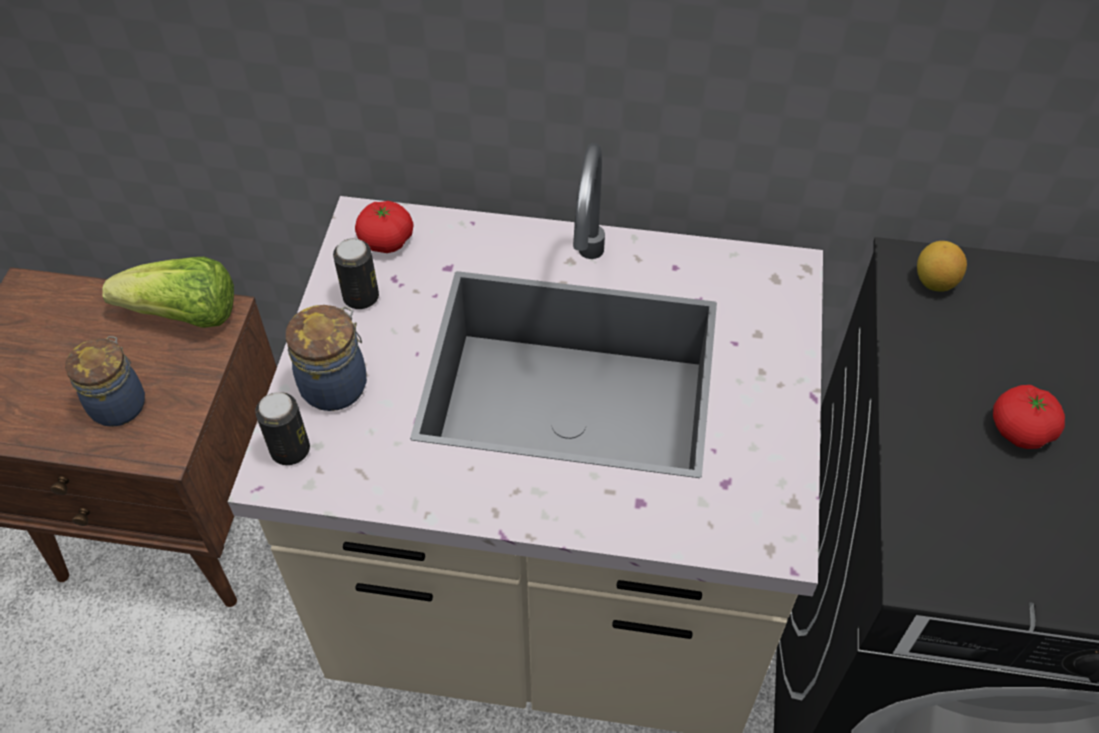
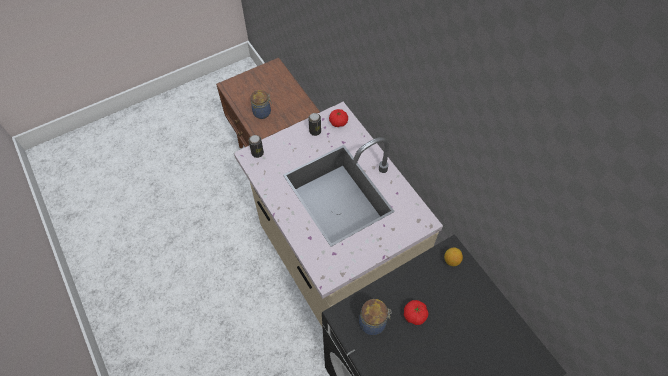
camera: 50 degrees right, 5 degrees up
(184, 315) = (299, 102): lettuce -> none
(336, 384) = (284, 147): jar -> jar (373, 323)

